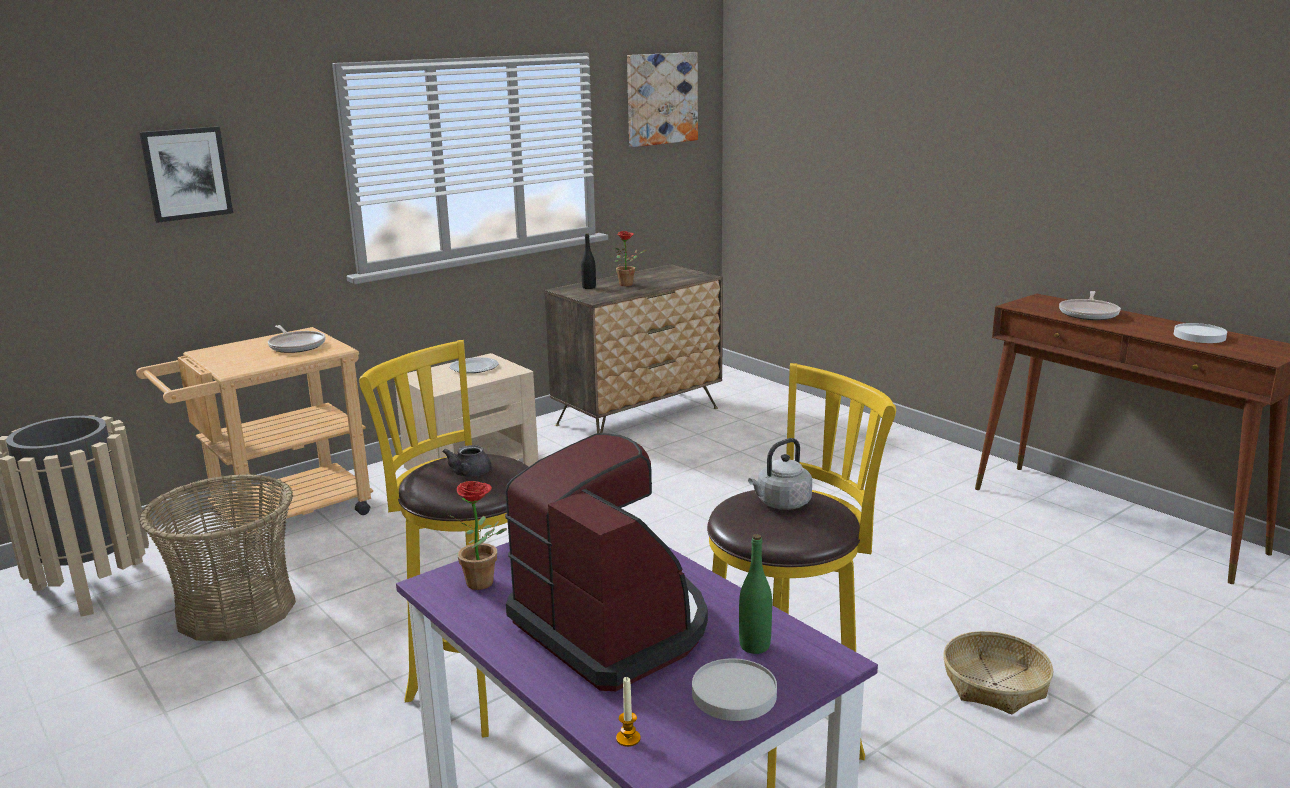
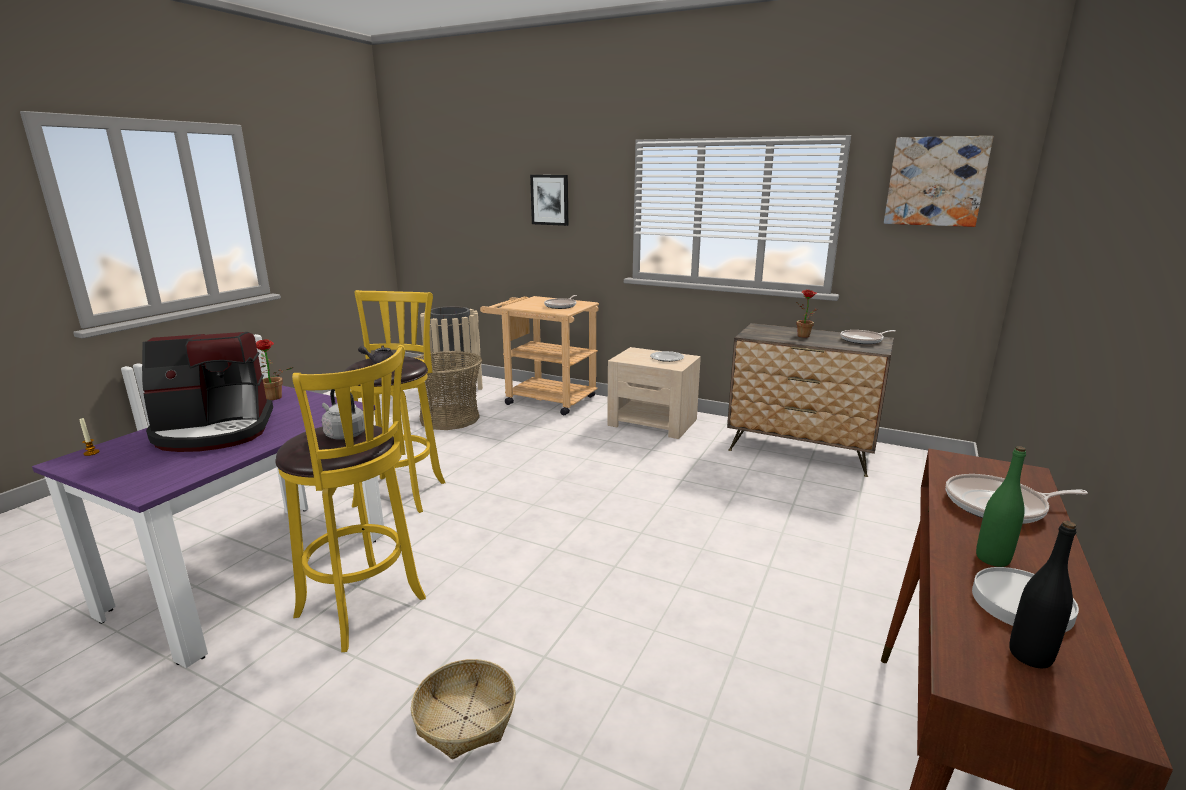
camera: 65 degrees right, 0 degrees up
(589, 287) = (776, 330): black bottle -> black bottle (1030, 656)
(613, 626) = (214, 431): coffee machine -> coffee machine turned 45 degrees clockwise
(668, 272) = (863, 340): none -> frying pan
(734, 693) = (122, 470): white plate -> none
(754, 646) = (177, 468): green bottle -> green bottle (992, 559)

